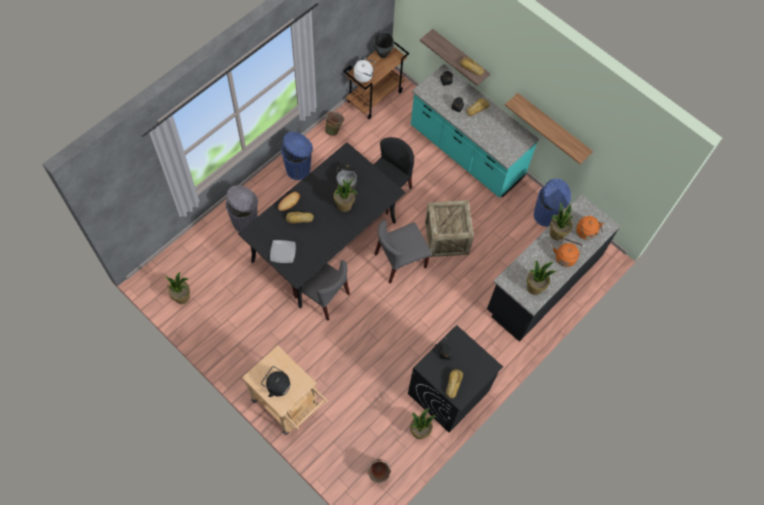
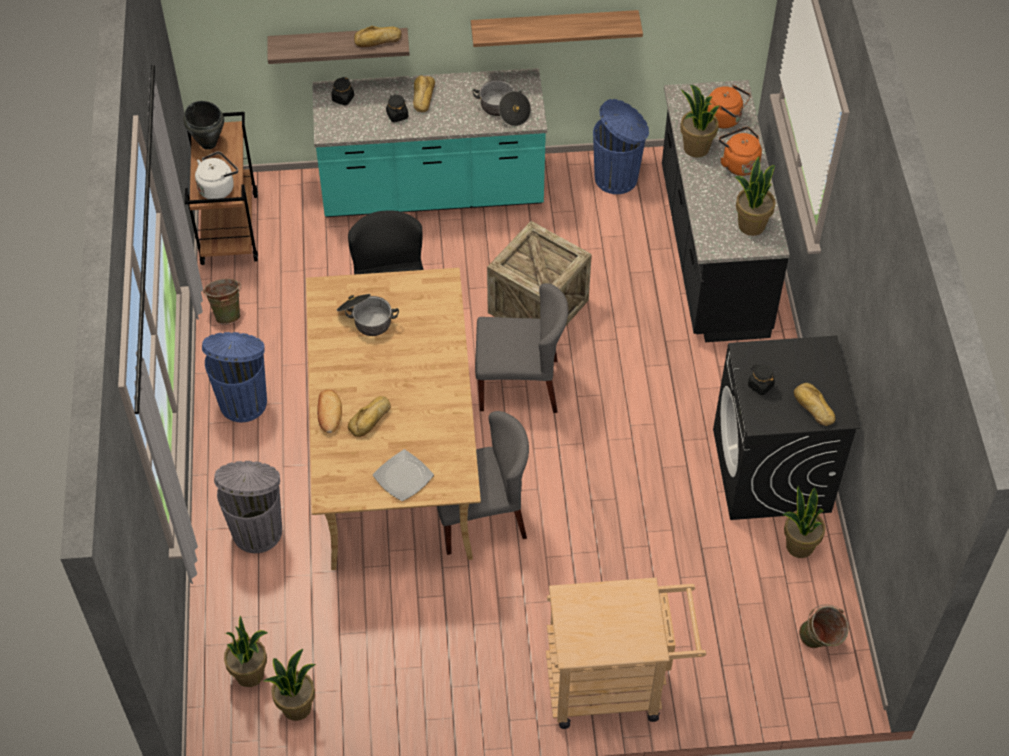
camera: 45 degrees left, 10 degrees down
(277, 386) = (615, 631): black kettle -> none
(324, 242) = (396, 453): black dining table -> beige dining table
(344, 205) = (406, 350): potted plant -> potted plant (250, 674)
(400, 261) = (519, 384): grey chair -> grey chair turned 105 degrees counterclockwise
(501, 143) = (503, 110): none -> cooking pot

